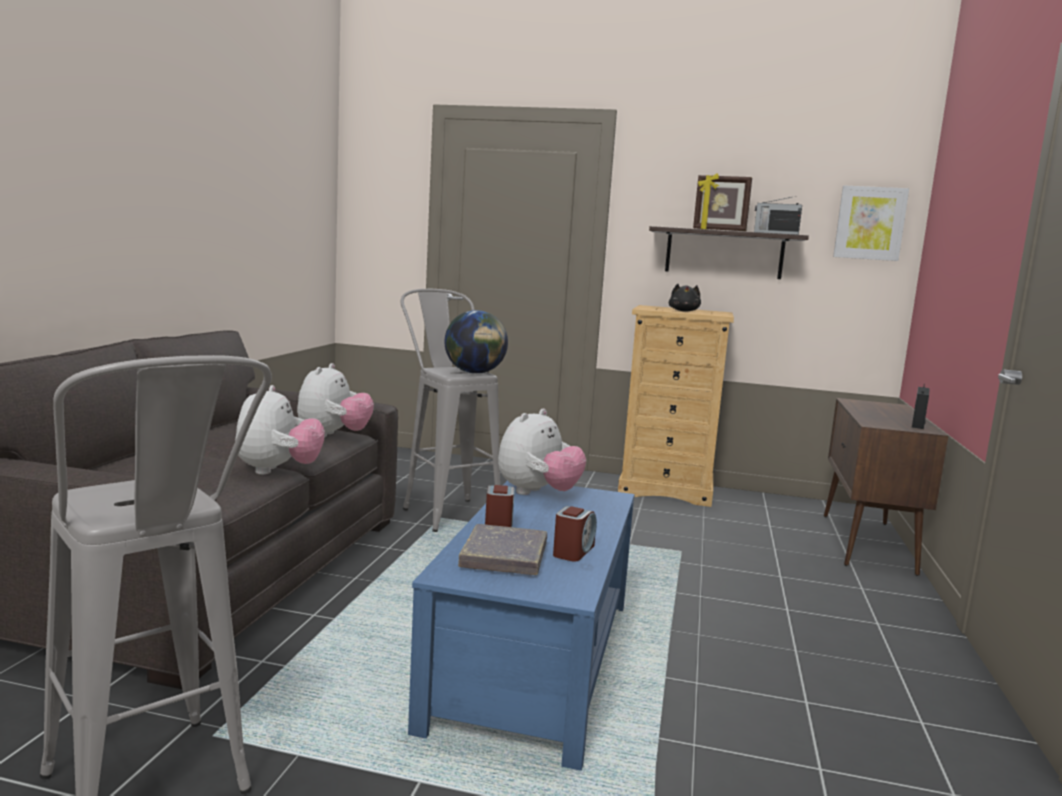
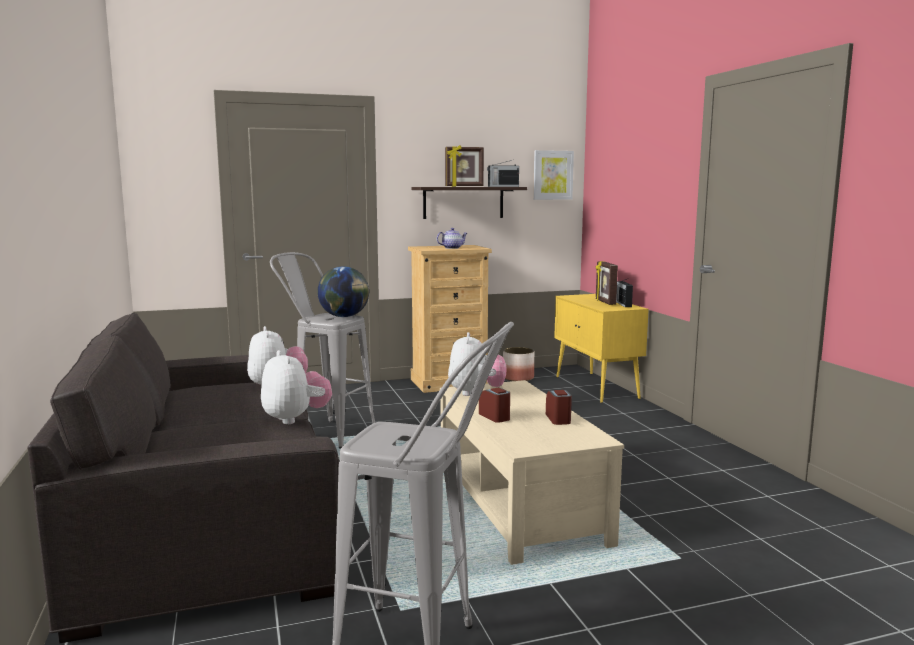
camera: 30 degrees left, 0 degrees up
(504, 556) = (531, 431): grey book -> none
(531, 661) = (517, 504): blue coffee table -> beige coffee table
(684, 311) = (452, 248): black plush toy -> teapot
(766, 505) = (518, 378): none -> planter
(867, 544) = (596, 388): brown cabinet -> yellow cabinet
(893, 416) = (604, 302): none -> picture frame

